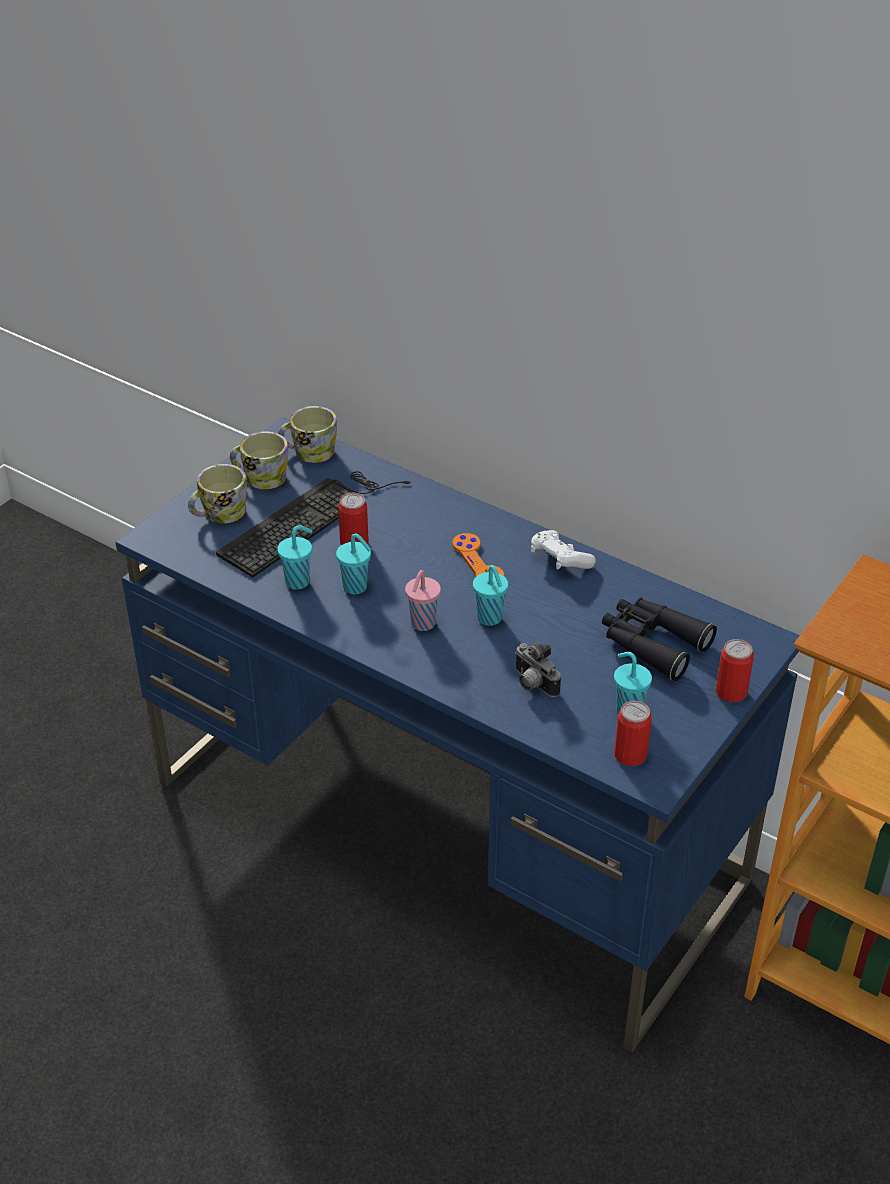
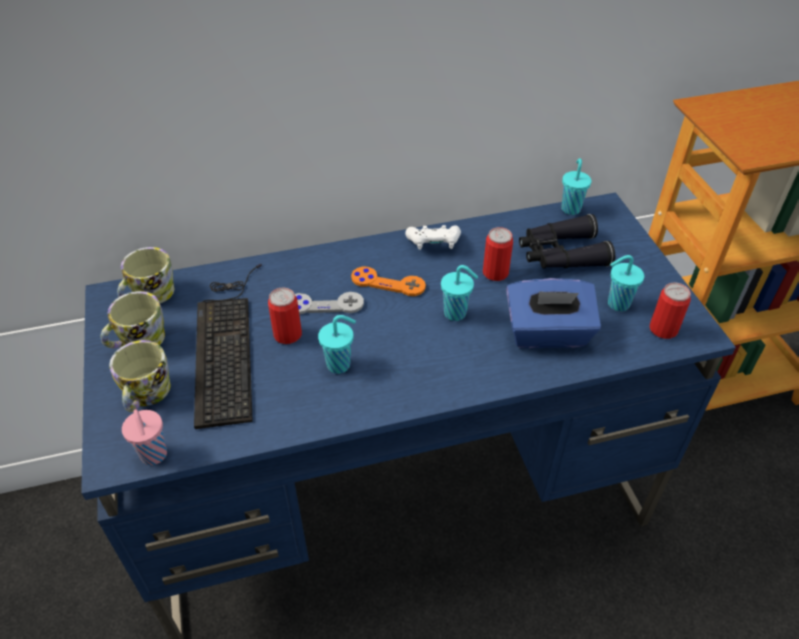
camera: 50 degrees left, 5 degrees up
(299, 581) = (292, 395): turquoise cup -> turquoise cup (570, 208)
(409, 542) = (324, 305): none -> grey game controller
(422, 624) = (423, 352): pink cup -> pink cup (154, 456)
(532, 684) = (547, 334): camera -> blue tissue box
(731, 692) = (640, 249): can -> can (495, 273)

